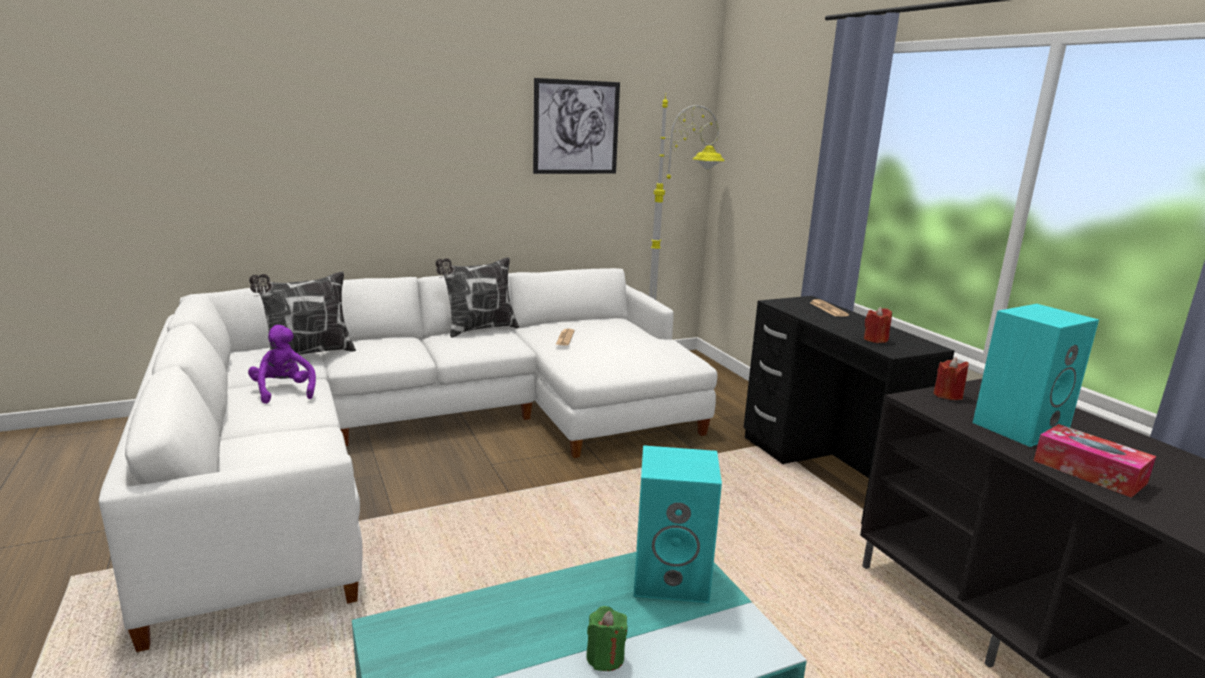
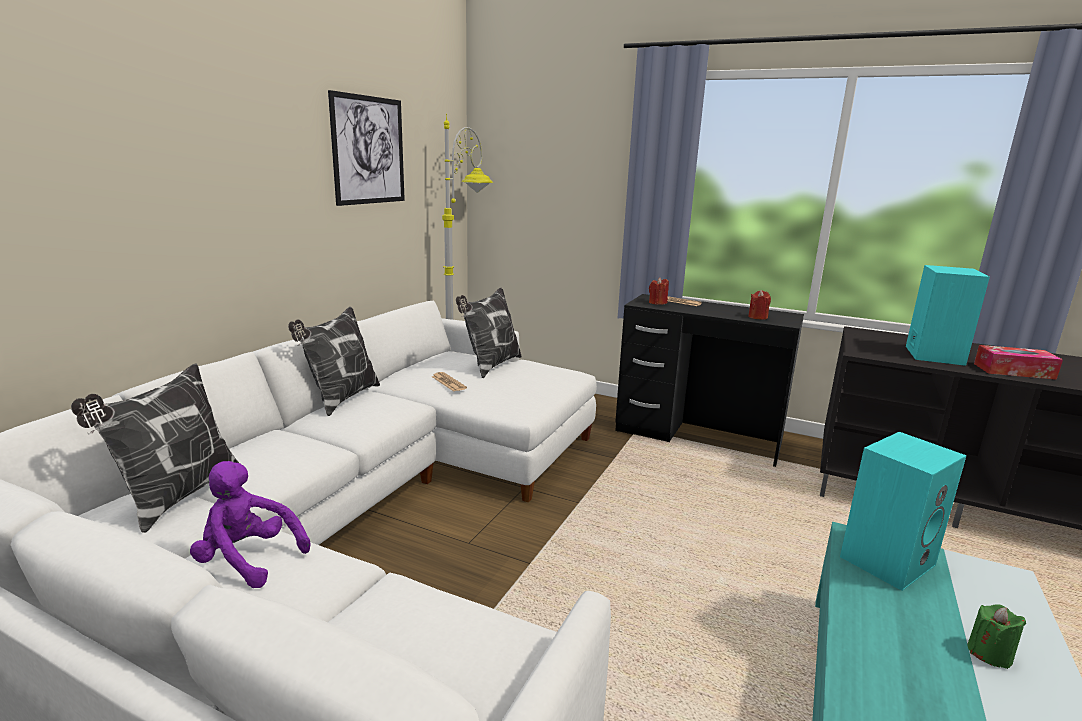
camera: 40 degrees left, 0 degrees up
(623, 335) = (490, 365): none -> pillow
(947, 395) = (863, 345): red candle -> red candle (657, 303)

